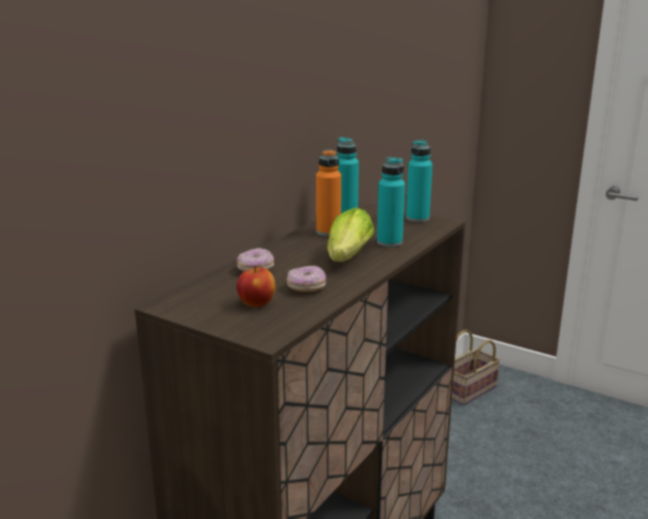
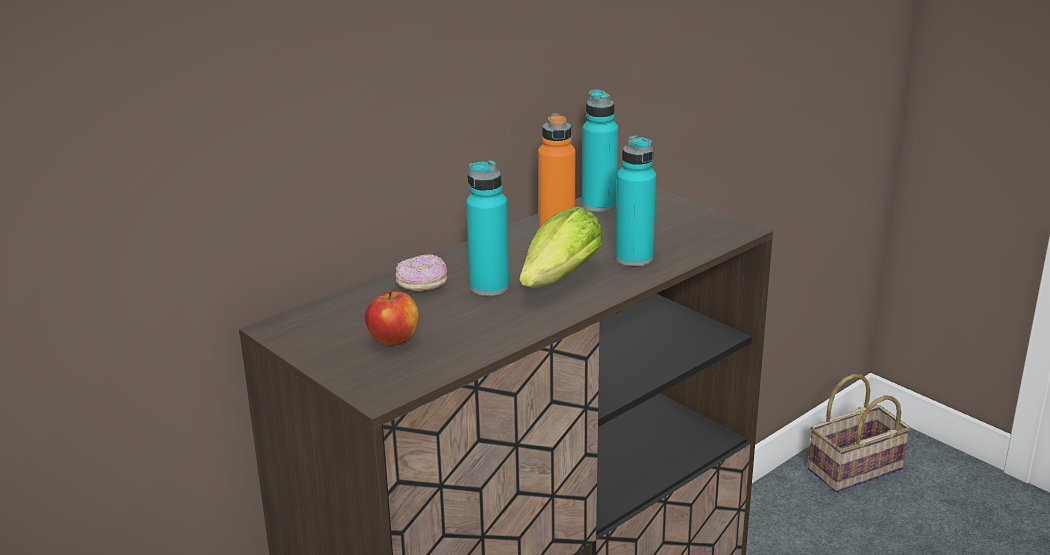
camera: 15 degrees right, 5 degrees up
(306, 288) = (473, 322): donut -> none
(417, 218) = (702, 219): turquoise bottle -> turquoise bottle (489, 287)

